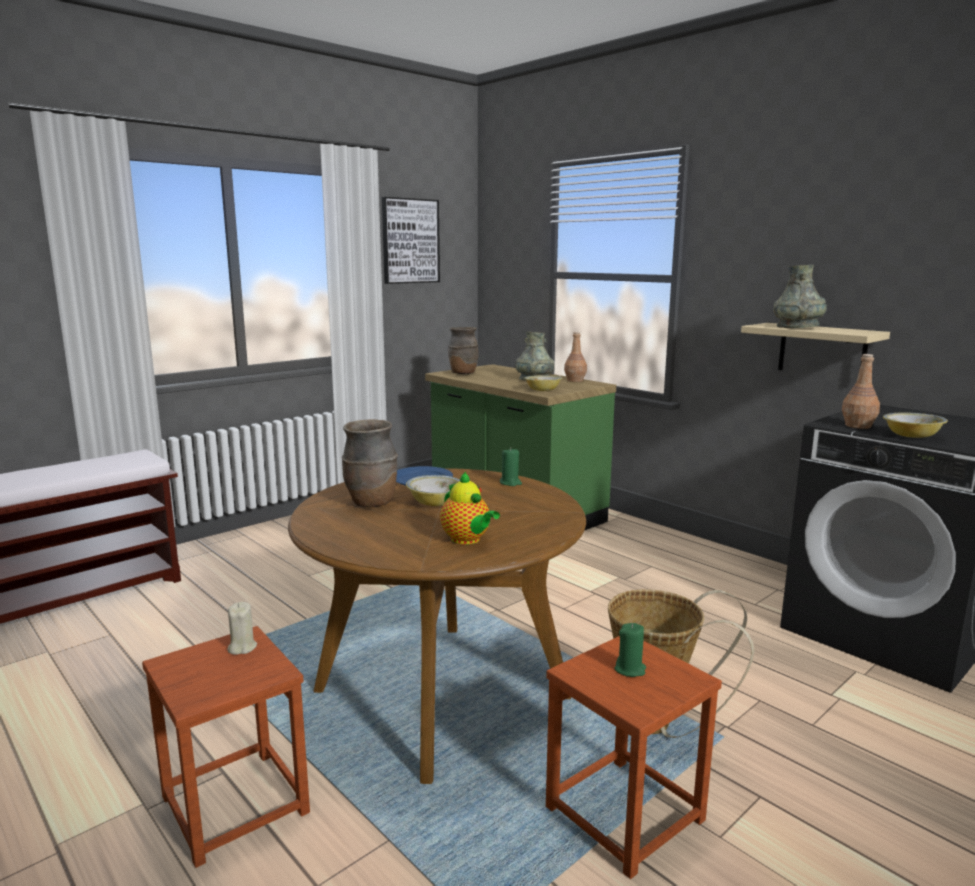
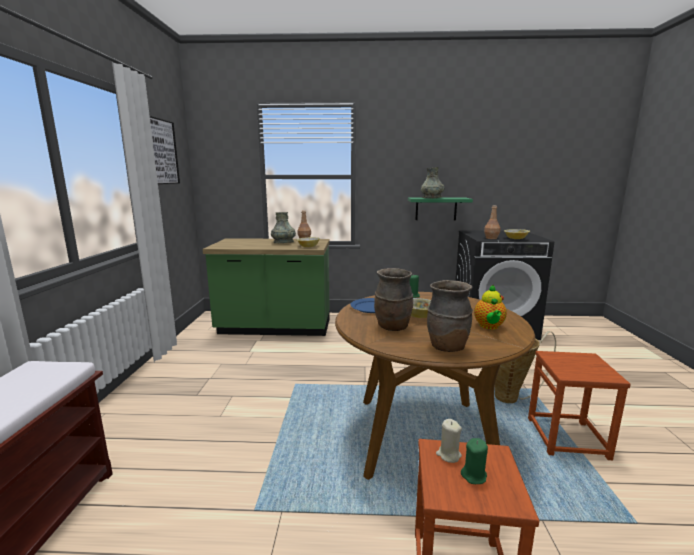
camera: 45 degrees left, 0 degrees up
(463, 373) = (228, 245): brown vase -> brown vase (446, 347)
(467, 540) = (489, 327): teapot -> teapot turned 90 degrees clockwise
(630, 669) = (574, 364): green candle -> green candle (474, 476)
(822, 351) = (436, 208): beige shelf -> green shelf

